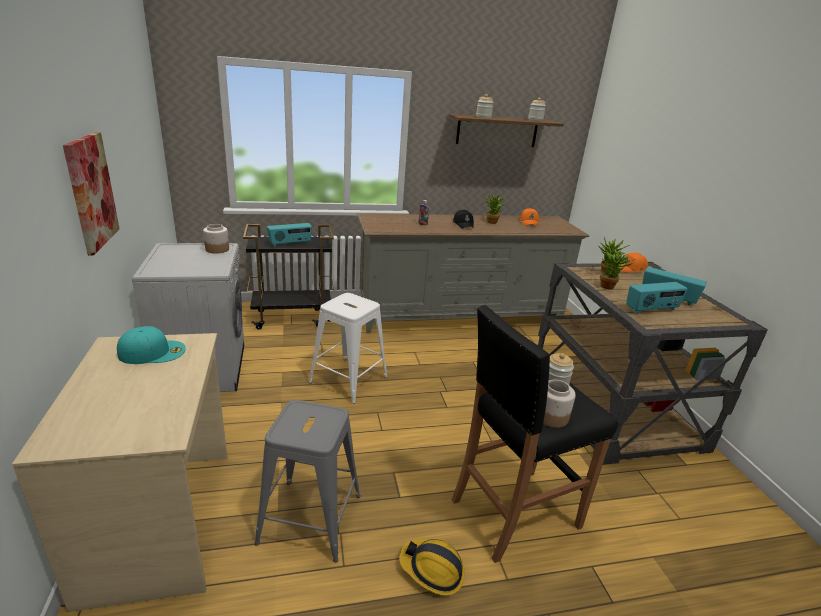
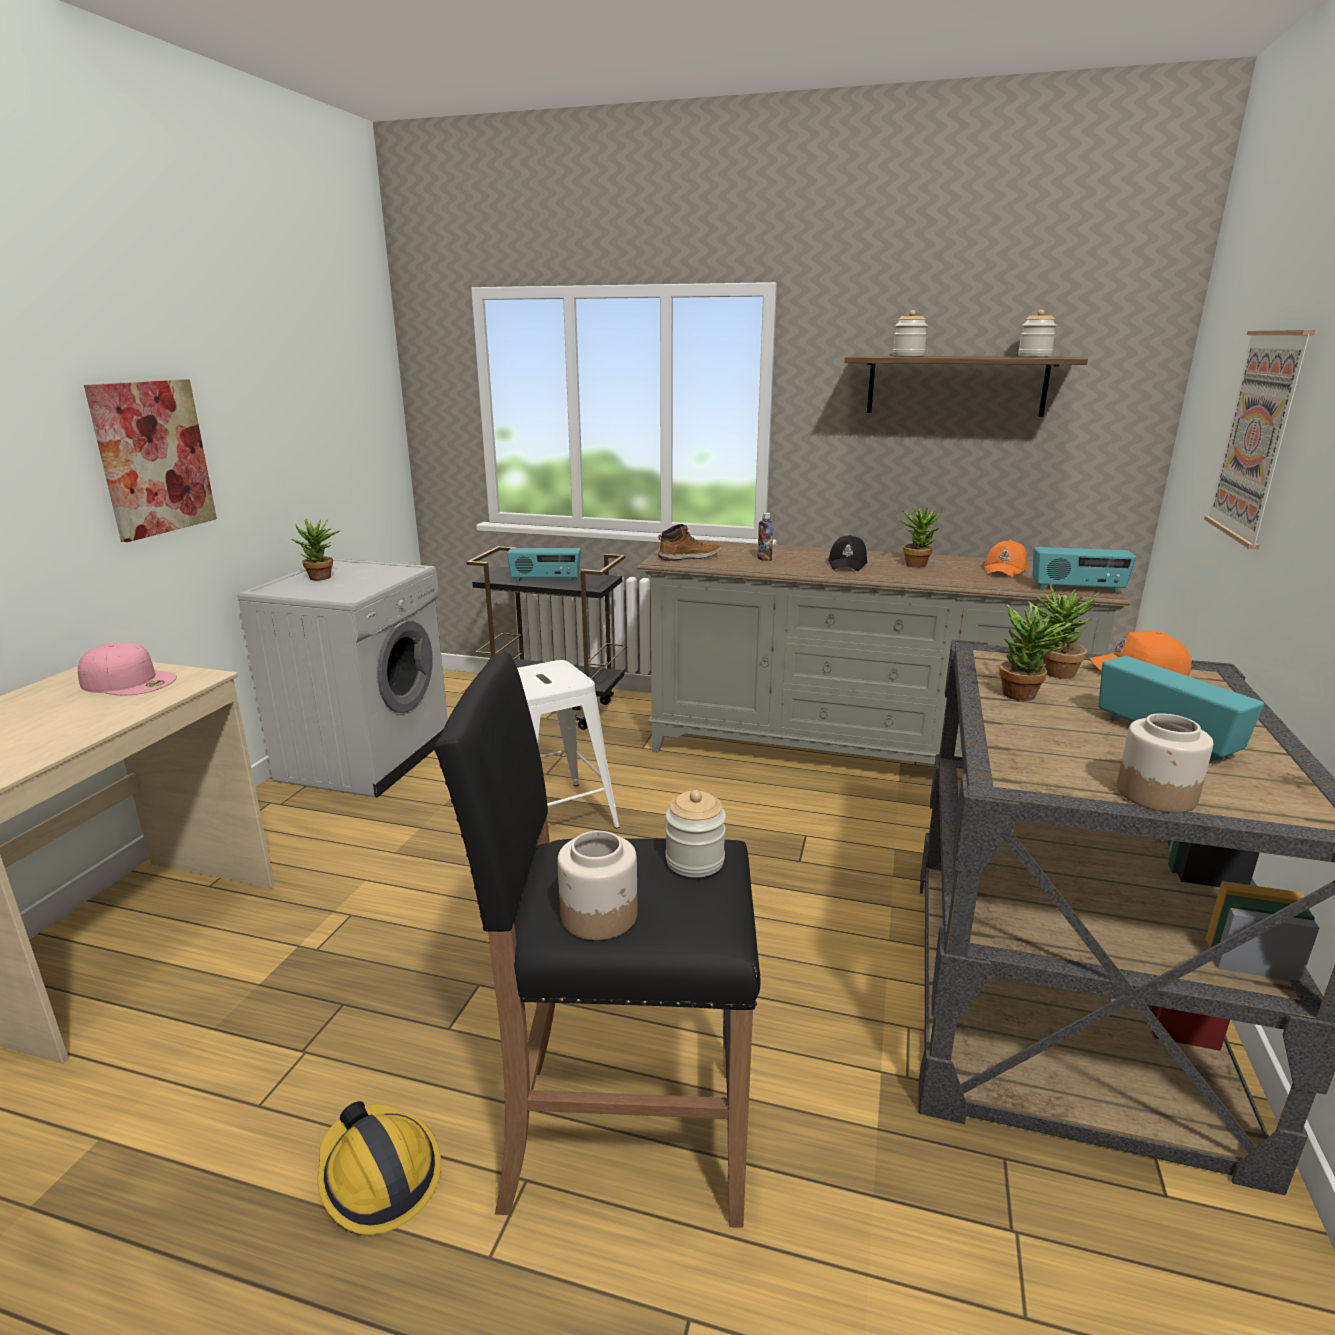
camera: 30 degrees right, 5 degrees down
(153, 352) = (129, 681): turquoise cap -> pink cap
(175, 260) = (321, 578): none -> potted plant
(217, 249) = (393, 571): jar -> jar (1157, 794)
(310, 518) = (288, 1012): grey stool -> none
(385, 226) = (689, 557): none -> boot
(648, 166) = (1258, 436): none -> picture
(652, 309) = (1074, 753): radio -> radio (1077, 589)

